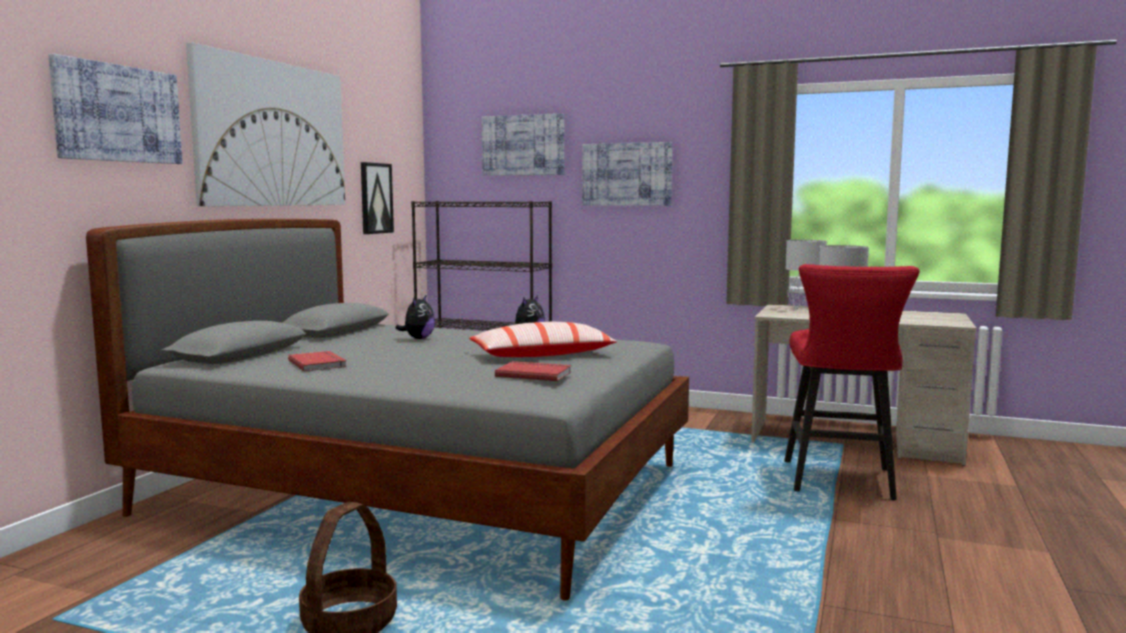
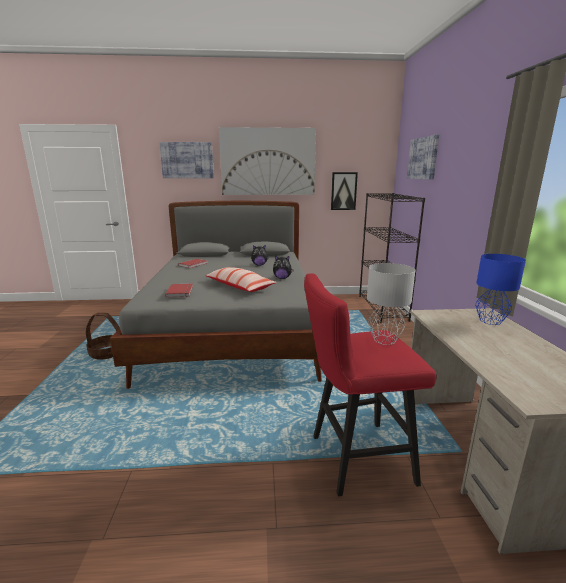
camera: 65 degrees right, 10 degrees up
(626, 174) = (457, 180): picture -> none
(802, 308) = (489, 321): grey table lamp -> blue table lamp

